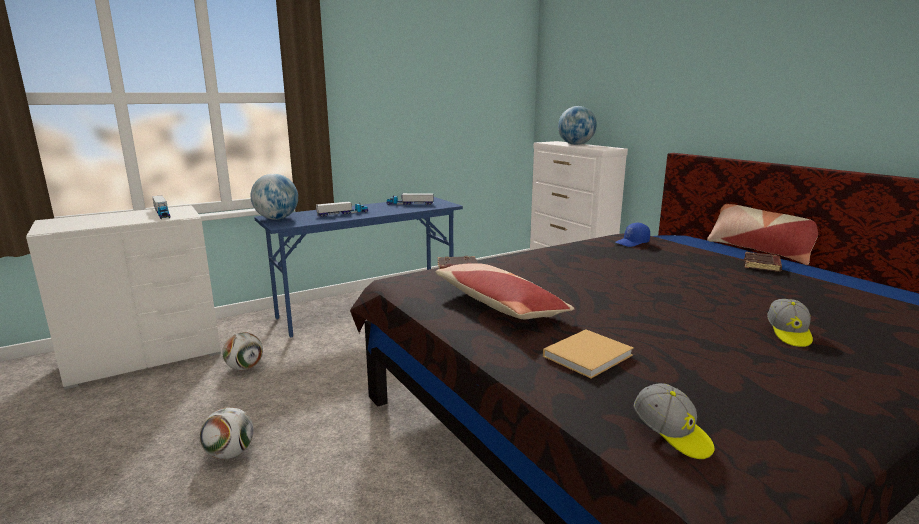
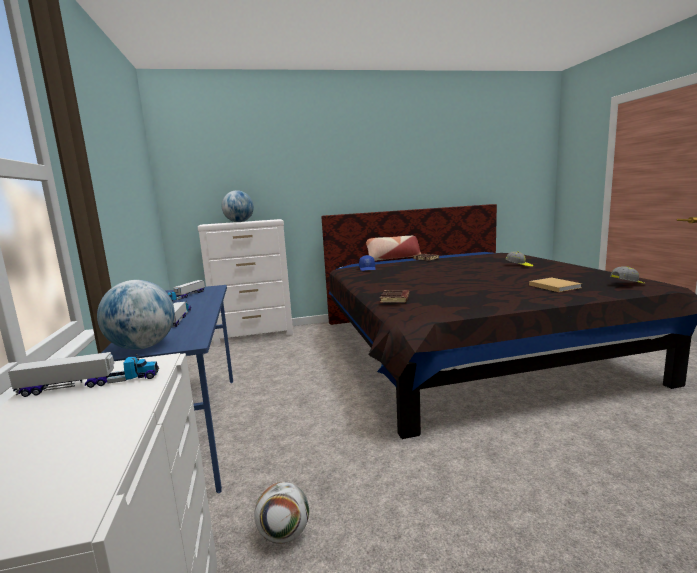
camera: 70 degrees left, 5 degrees down
(230, 453) = (488, 532): football -> none
(498, 305) = (479, 294): pillow -> none

